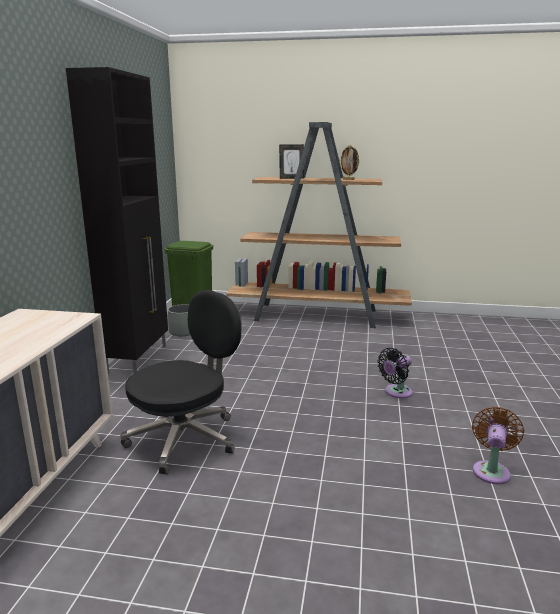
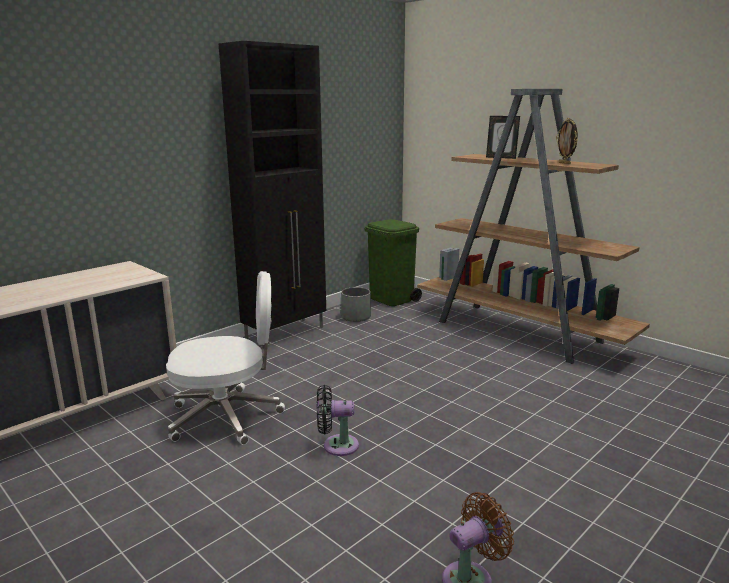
camera: 35 degrees right, 0 degrees up
(185, 438) = (227, 416): black office chair -> white office chair
(396, 392) = (487, 446): black fan -> black fan (336, 445)

